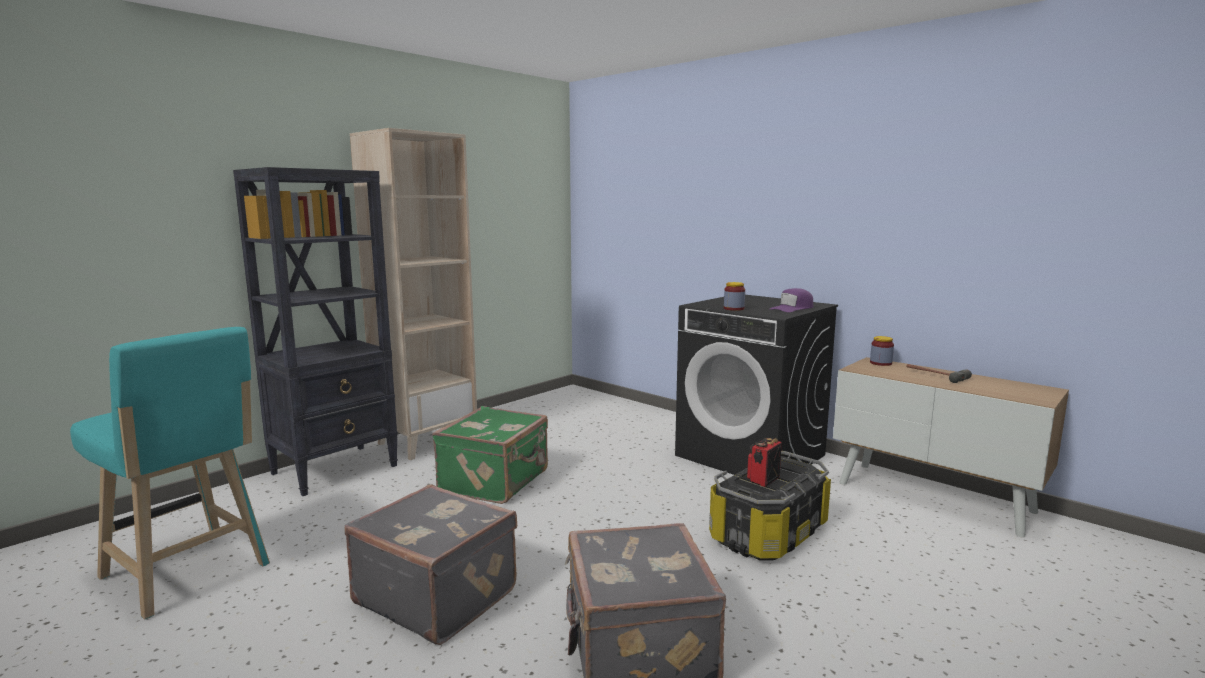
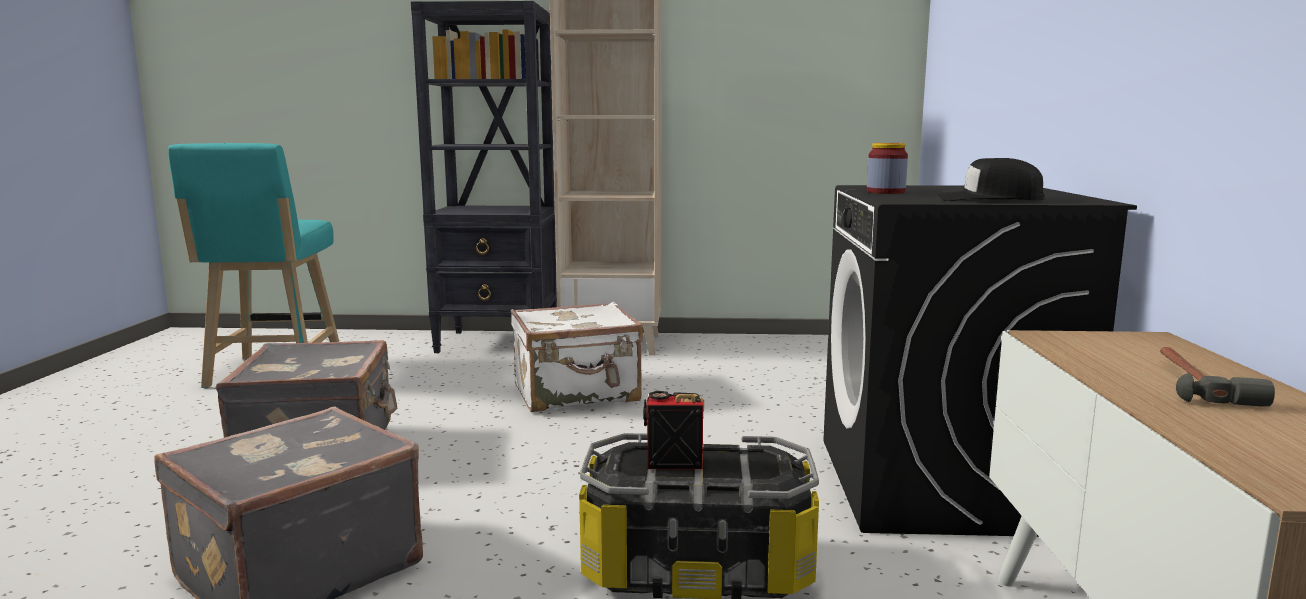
camera: 50 degrees right, 0 degrees up
(496, 481) = (577, 394): green suitcase -> white suitcase
(792, 308) = (989, 199): purple cap -> black cap
(880, 363) = (1151, 343): jar -> none

